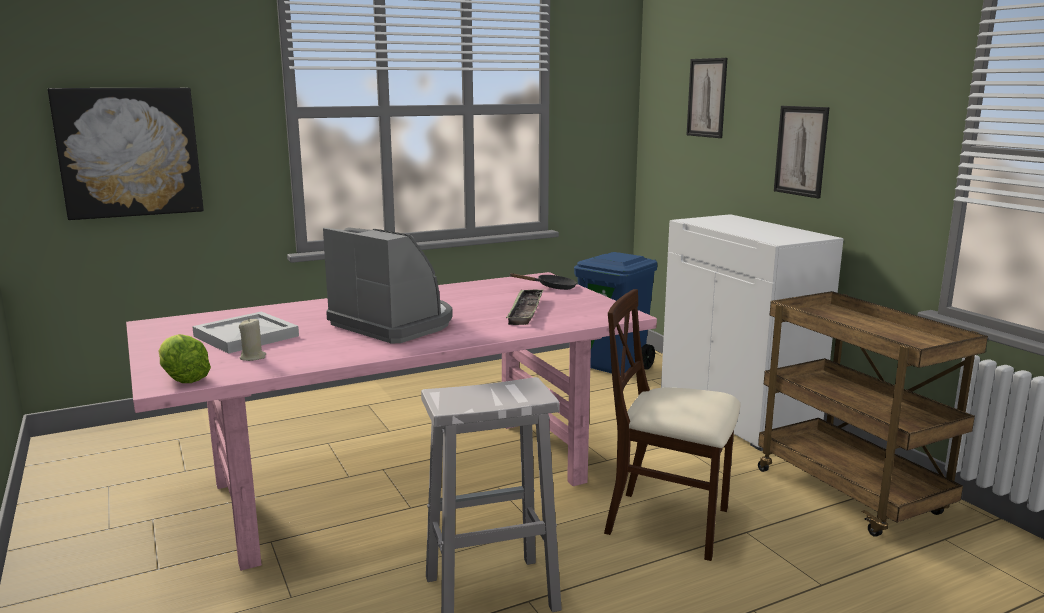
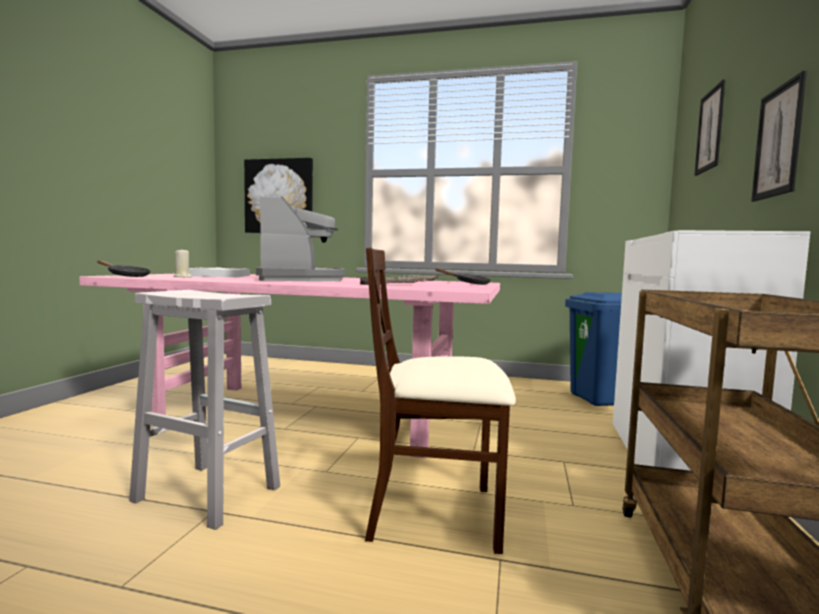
camera: 40 degrees right, 10 degrees down
(183, 378) = (126, 276): lettuce -> black frying pan
(669, 522) = (435, 514): beige chair -> beige chair turned 60 degrees counterclockwise

